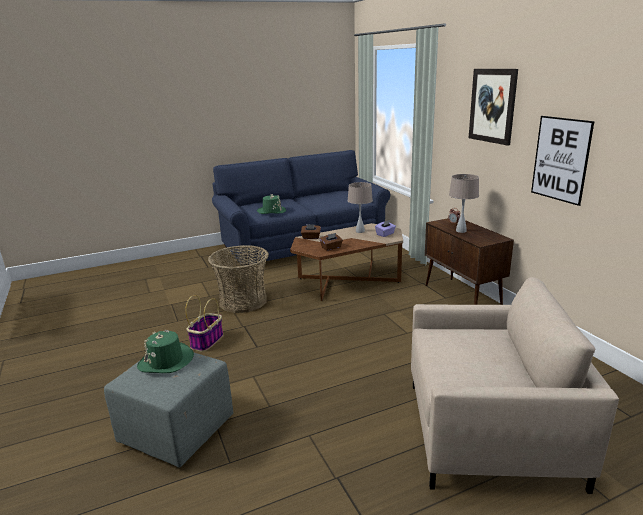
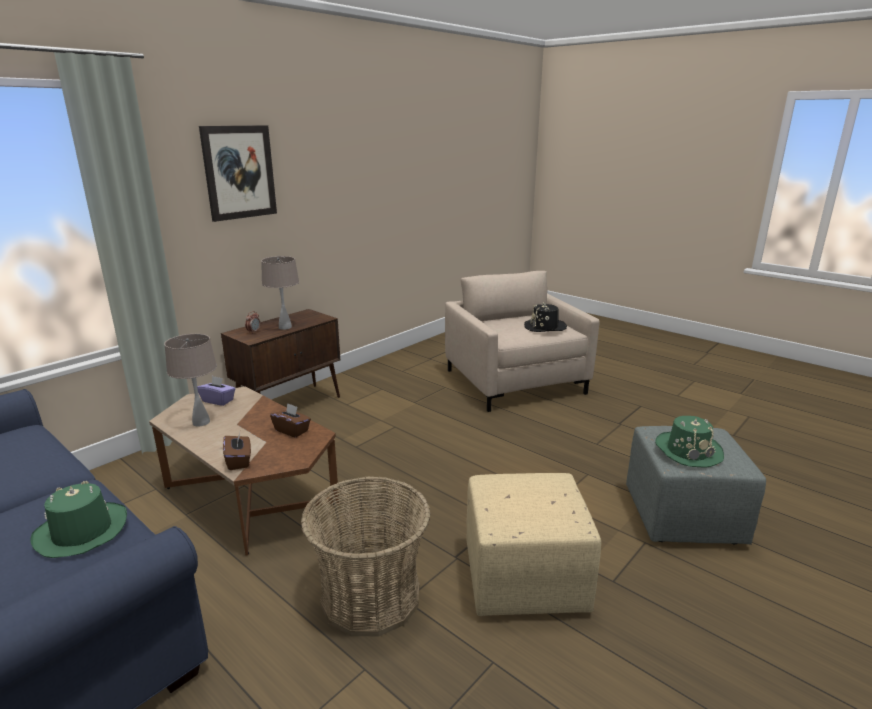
camera: 115 degrees left, 0 degrees up
(207, 341) = (523, 579): basket -> beige ottoman
(461, 367) = (545, 327): none -> black hat
(560, 159) = (331, 210): picture -> none

